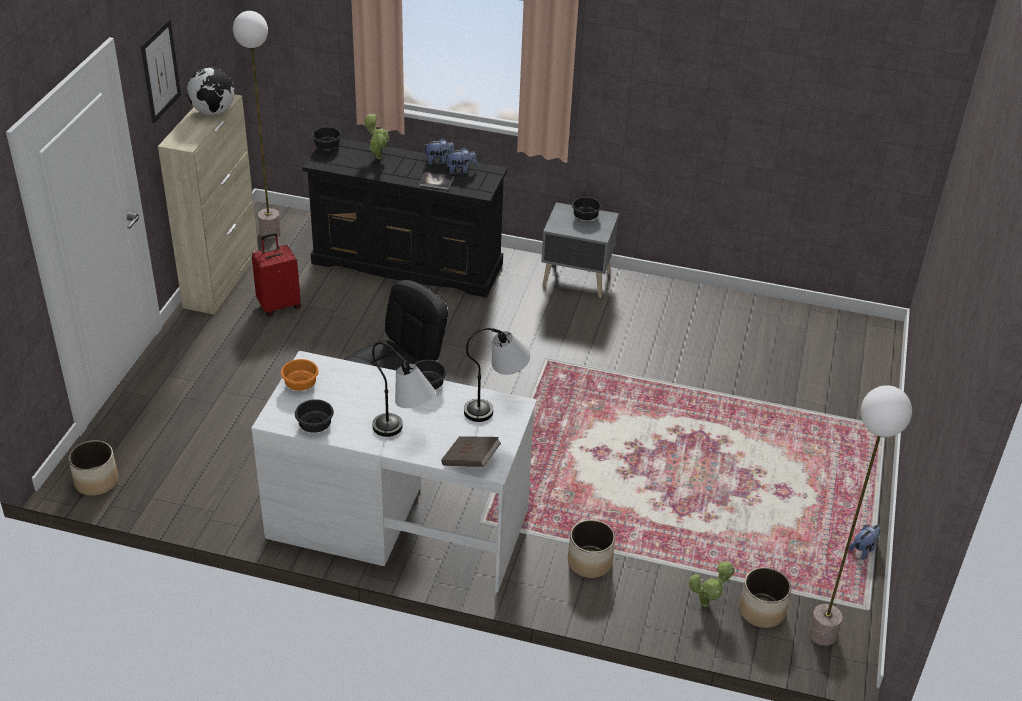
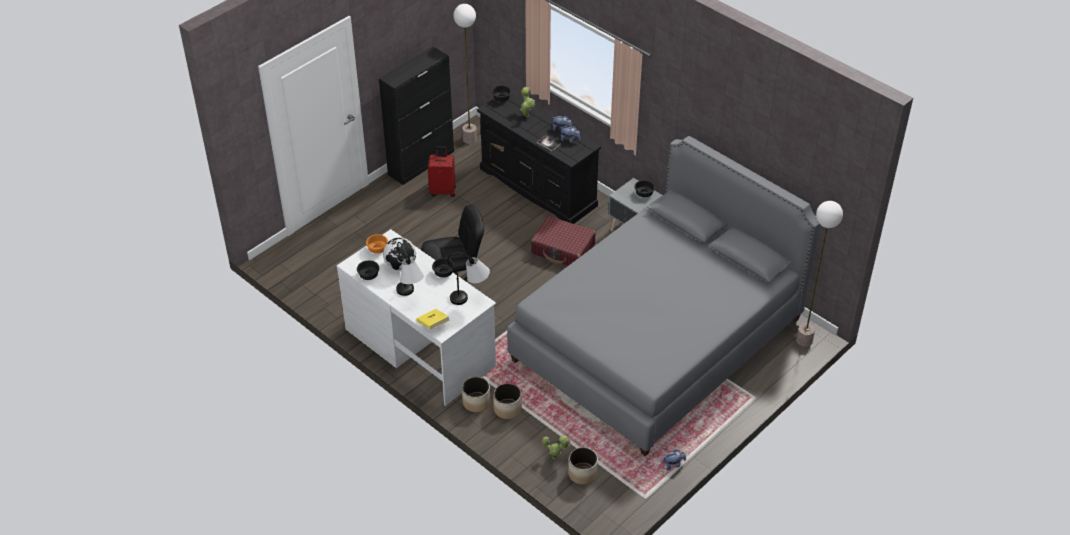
camera: 30 degrees right, 5 degrees up
(96, 482) = (280, 265): planter -> planter (476, 402)
(160, 71) = (390, 34): picture -> none
(213, 112) = (424, 63): globe -> globe (400, 266)
(222, 279) = (421, 163): beige cabinet -> black cabinet
(470, 461) = (433, 324): brown book -> yellow book
(500, 327) = (563, 249): none -> red suitcase
(709, 398) = (657, 339): none -> grey bed
(823, 634) = (606, 500): floor lamp -> floor lamp (804, 341)

